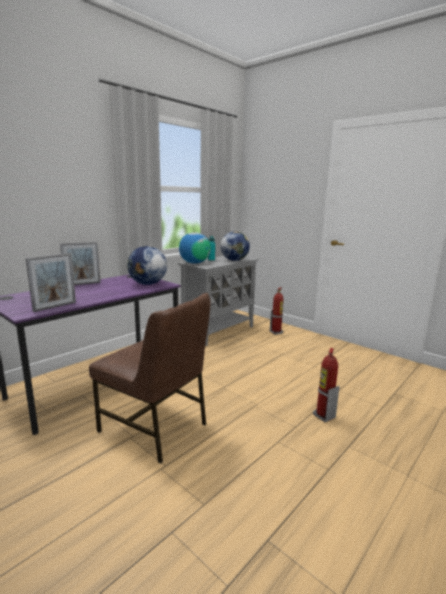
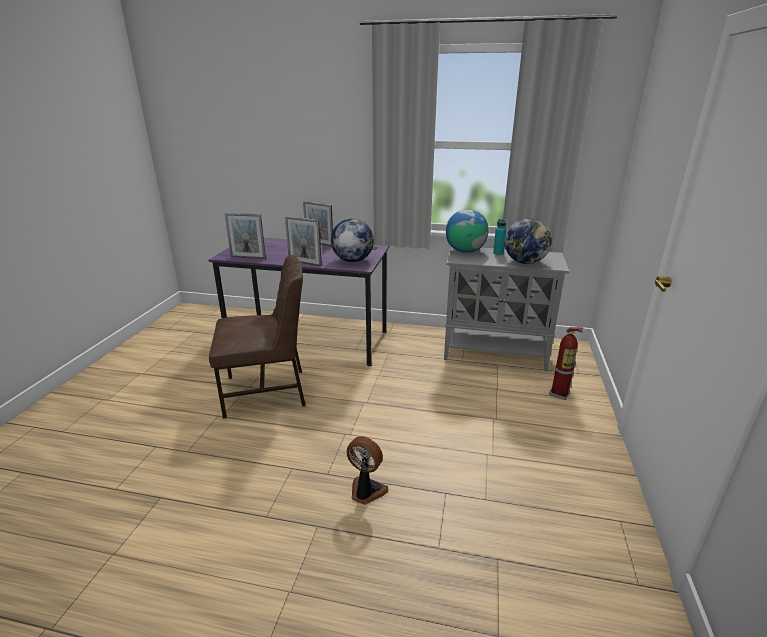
camera: 60 degrees right, 10 degrees up
(121, 294) = (305, 263): none -> picture frame
(155, 427) = (267, 392): brown chair -> brown chair turned 105 degrees counterclockwise
(323, 416) = (366, 491): fire extinguisher -> fan

